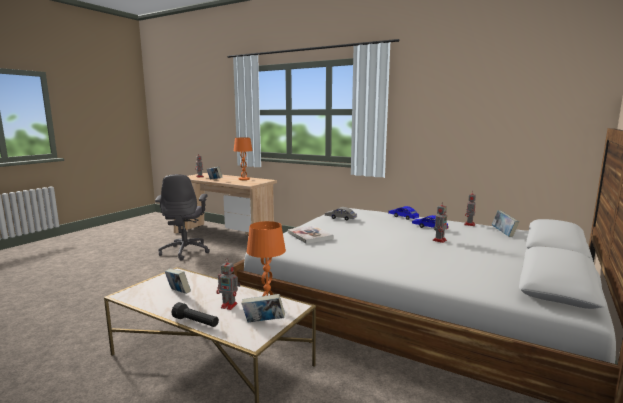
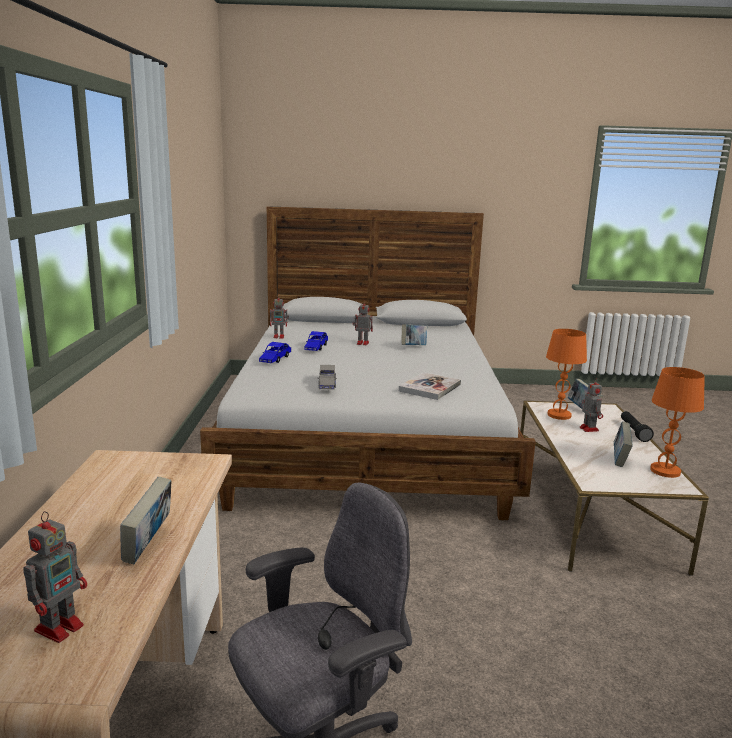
camera: 120 degrees left, 5 degrees up
(244, 179) = (105, 498): orange table lamp -> orange table lamp (665, 471)
(503, 233) = (303, 328): book -> book (413, 347)

